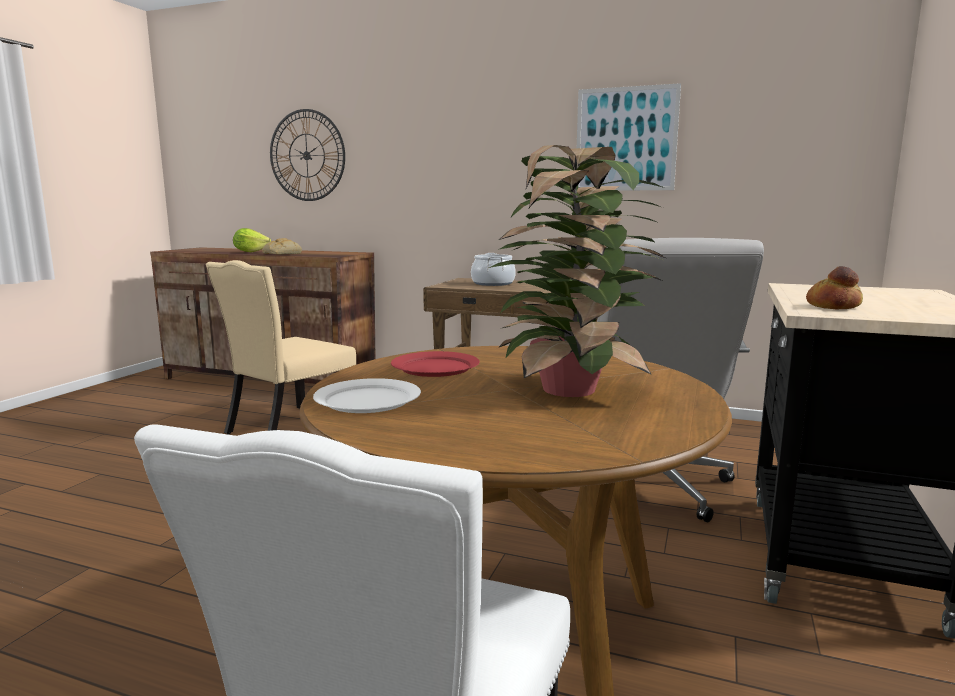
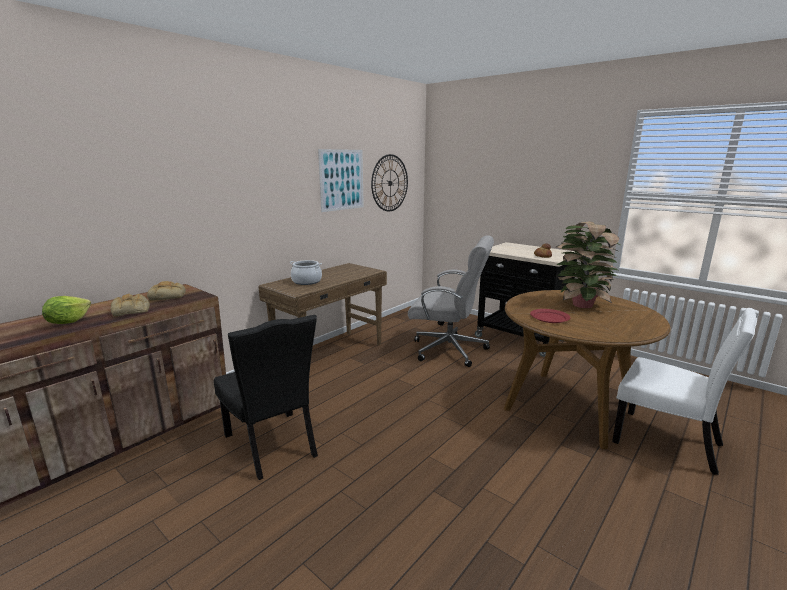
camera: 70 degrees left, 5 degrees up
(291, 426) = (272, 443): beige chair -> black chair
(307, 155) = (84, 200): wall clock -> wall clock (390, 183)
(329, 253) = (168, 296): none -> bread
(367, 400) = (602, 331): white plate -> none

